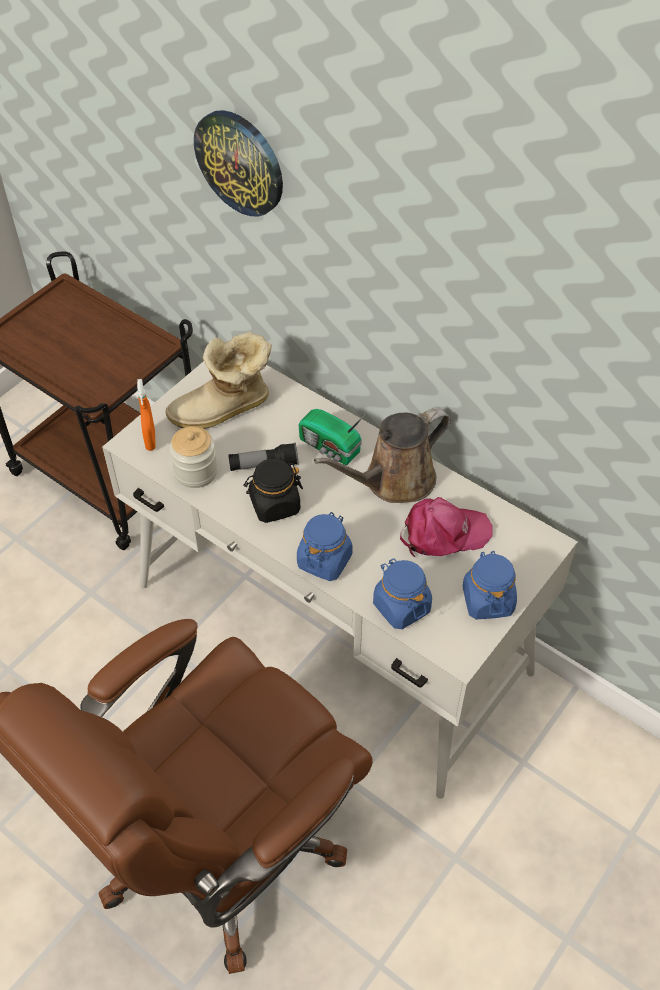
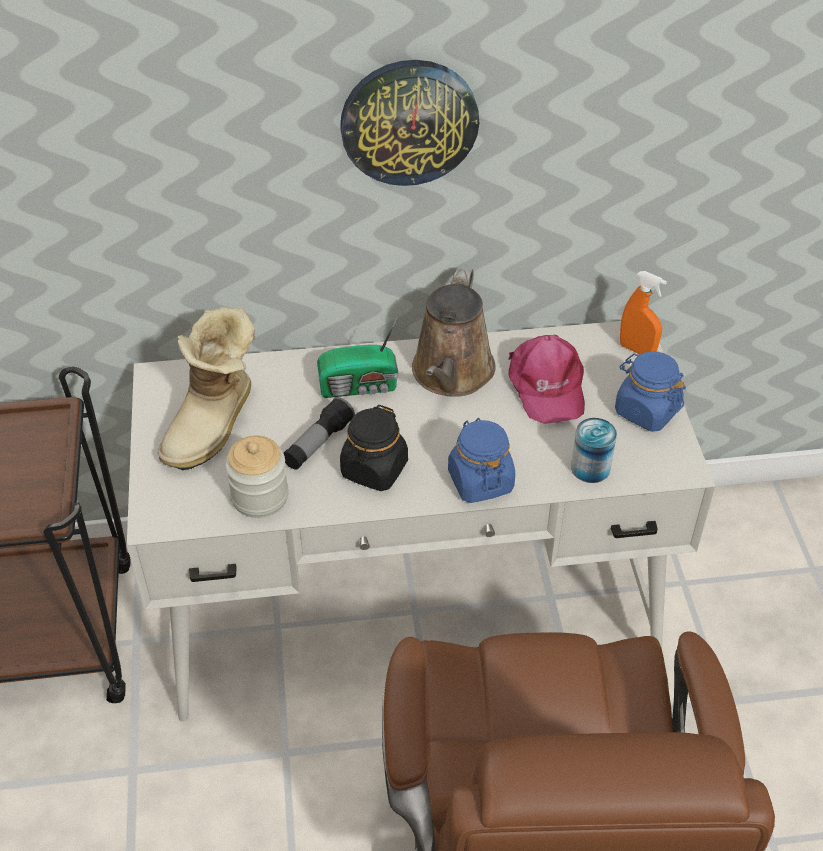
camera: 45 degrees left, 5 degrees down
(150, 440) = (173, 502): orange spray bottle -> orange spray bottle (637, 349)
(240, 162) = (123, 103): wall clock -> wall clock (409, 122)
(401, 606) = (590, 468): blue jar -> can
(443, 533) = (546, 386): pink cap -> pink cap turned 135 degrees clockwise

